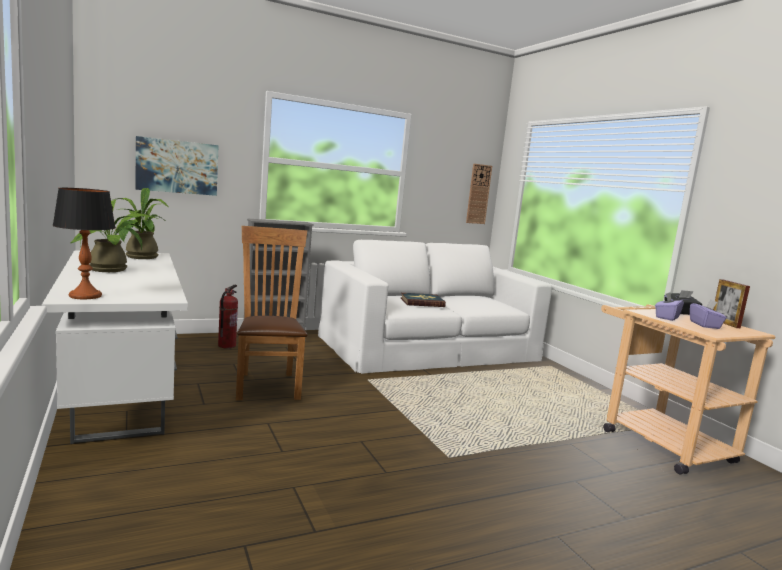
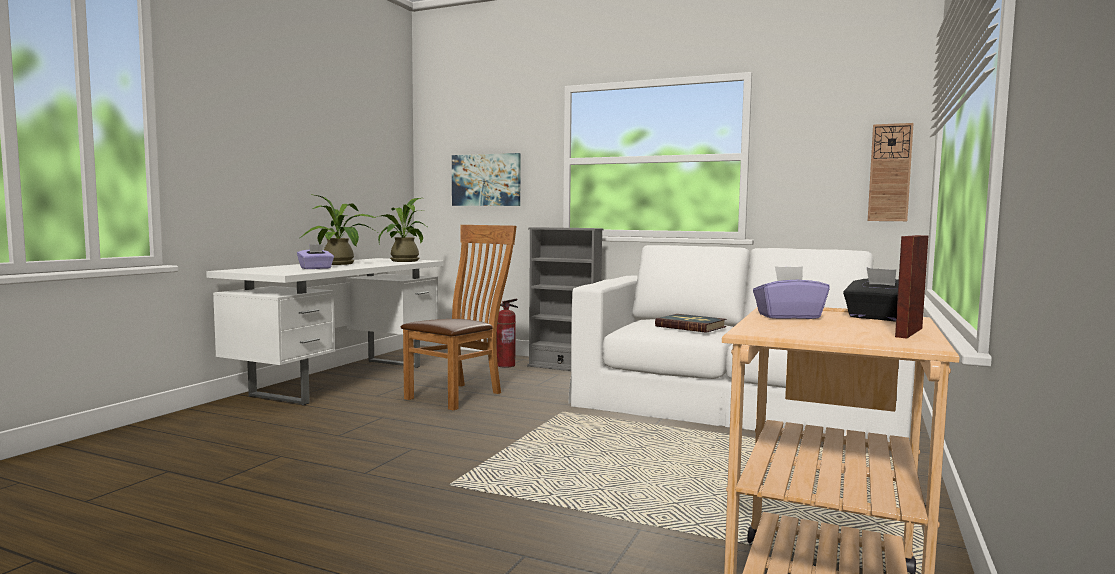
camera: 50 degrees right, 5 degrees down
(85, 296) = (246, 270): table lamp -> none
(705, 325) = (823, 327): purple tissue box -> purple tissue box (316, 268)

